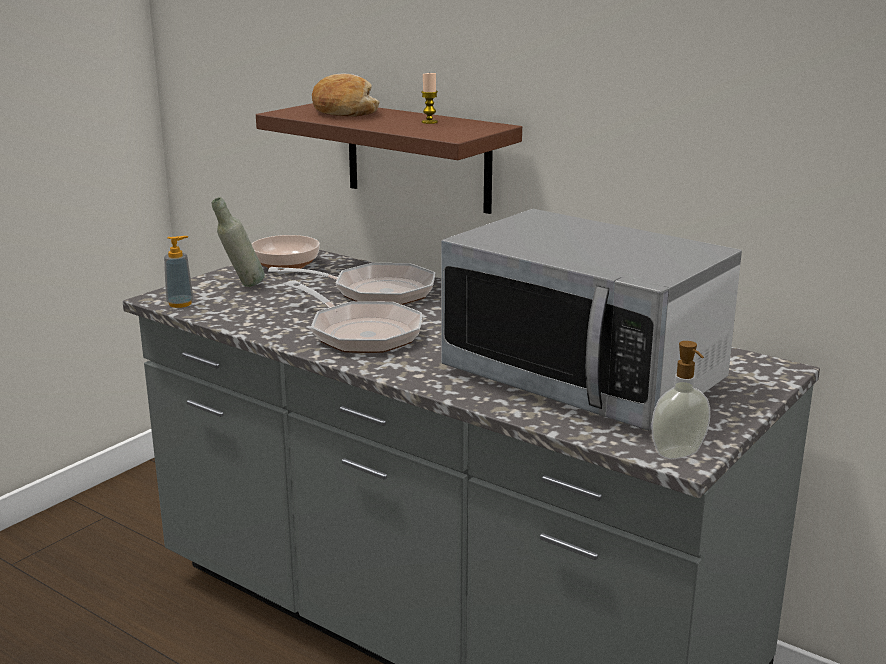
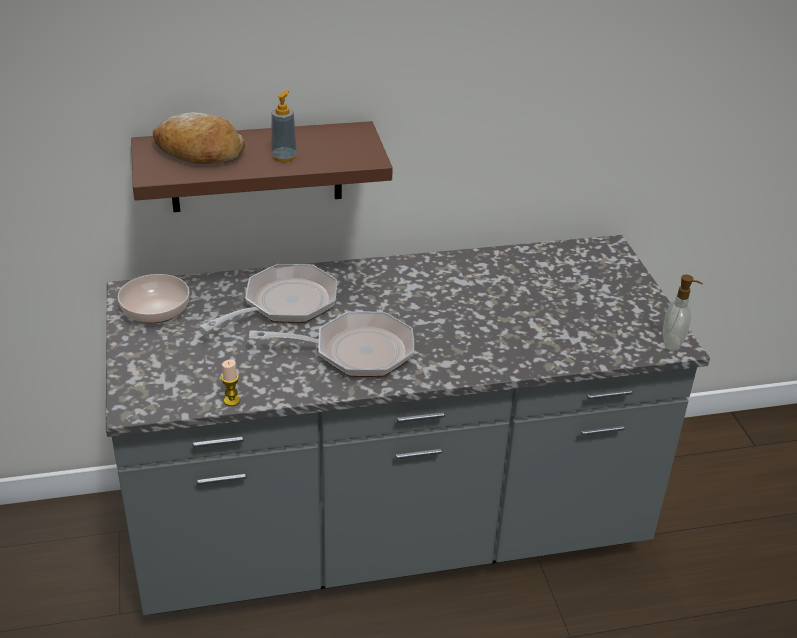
camera: 50 degrees left, 15 degrees up
(180, 304) = (166, 402): soap dispenser -> soap dispenser (284, 157)
(242, 286) = (173, 355): grey bottle -> none
(429, 122) = (304, 143): candle -> candle (232, 400)
(583, 378) = (543, 313): microwave -> none

